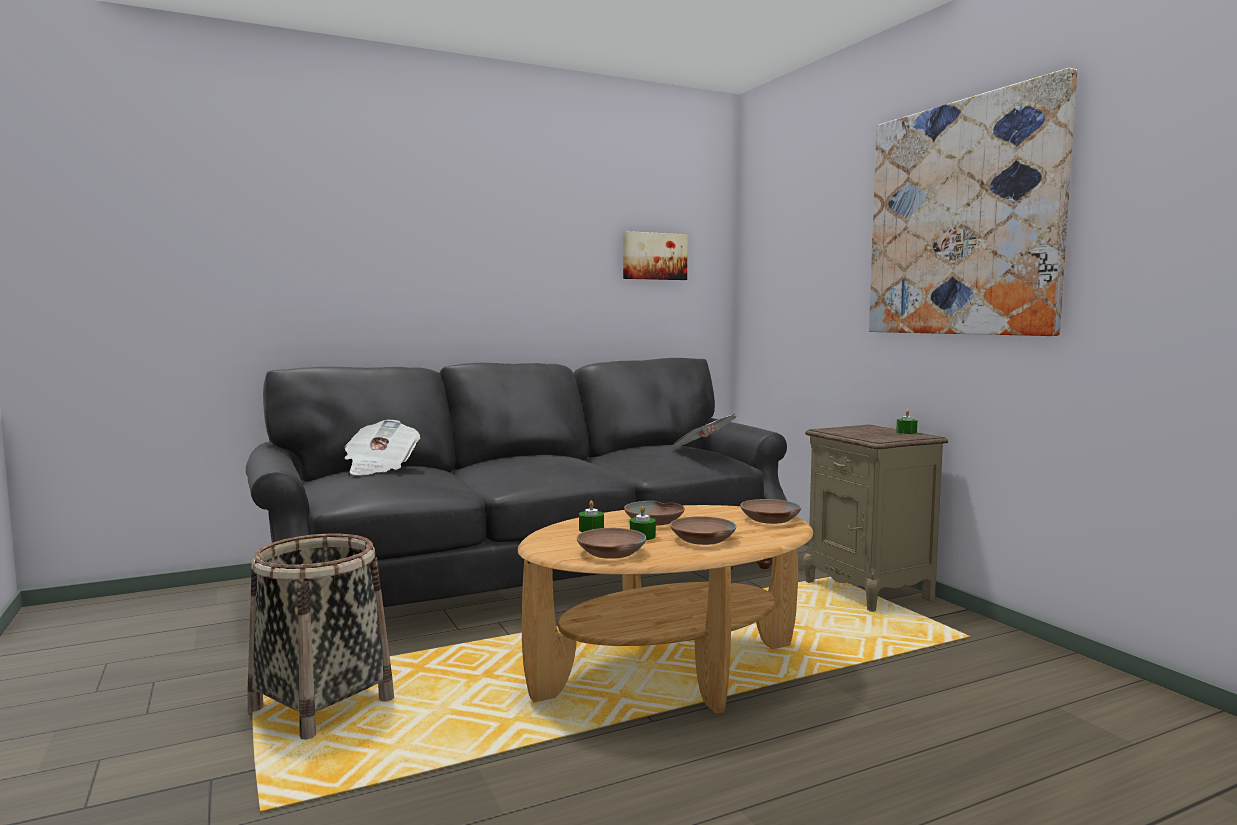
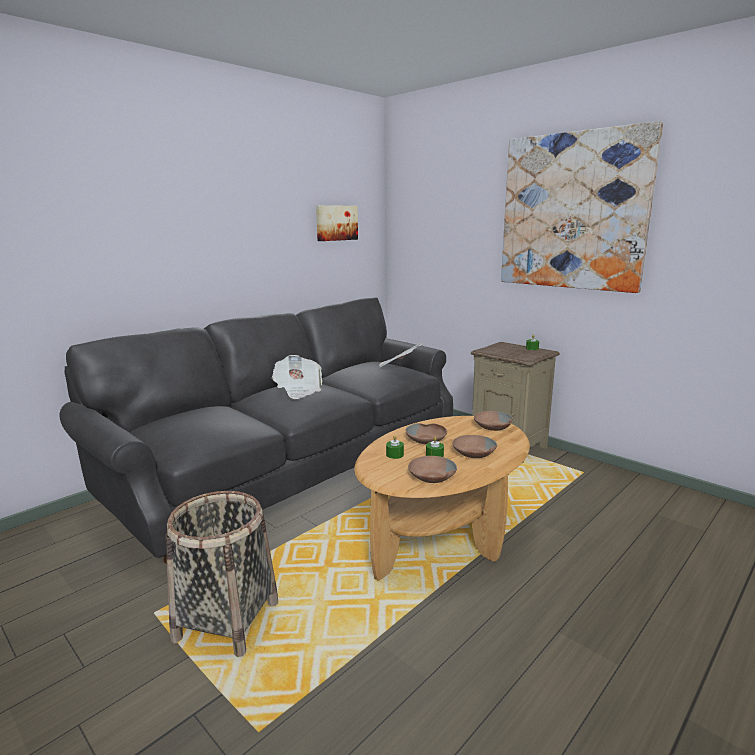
camera: 20 degrees left, 10 degrees up
(380, 468) = (188, 416): newspaper -> newspaper (298, 390)

